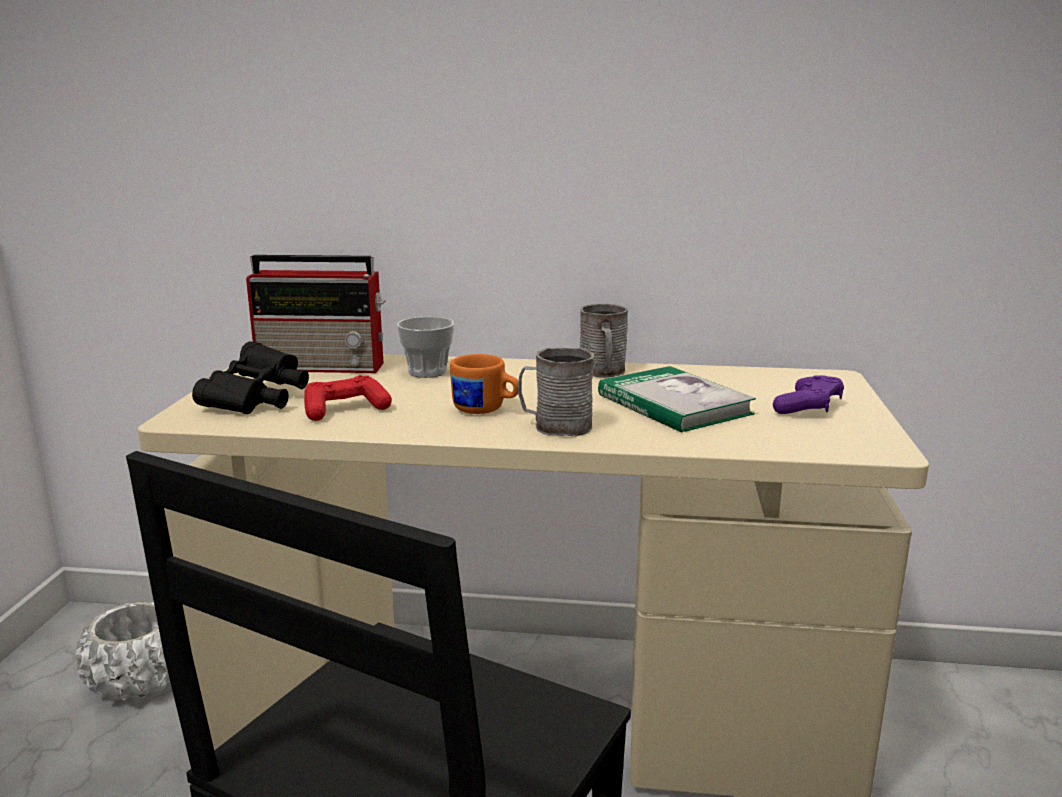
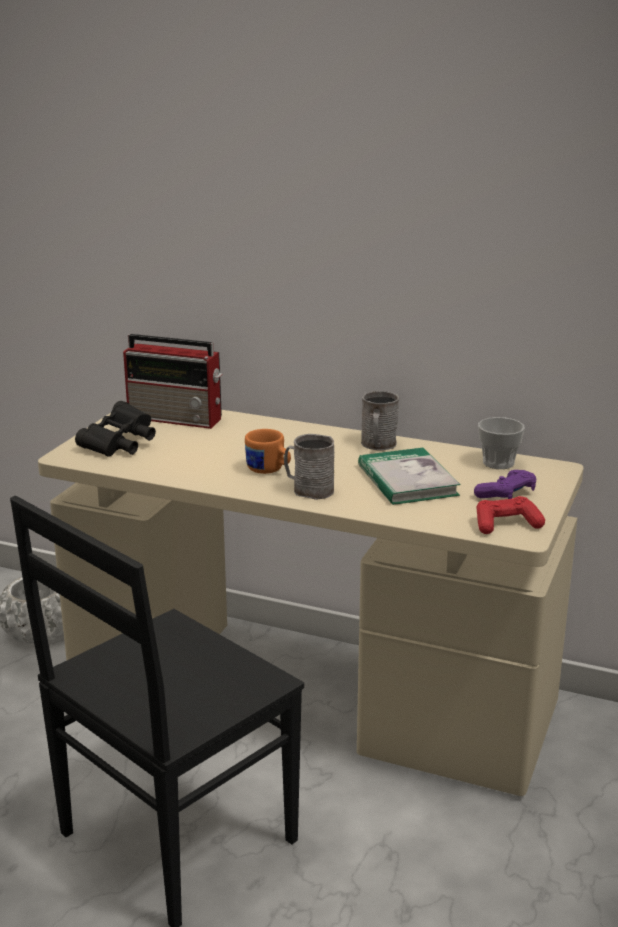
camera: 15 degrees right, 5 degrees up
(345, 409) = (174, 459): red game controller -> red game controller (506, 524)
(427, 372) = (248, 431): cup -> cup (498, 463)

